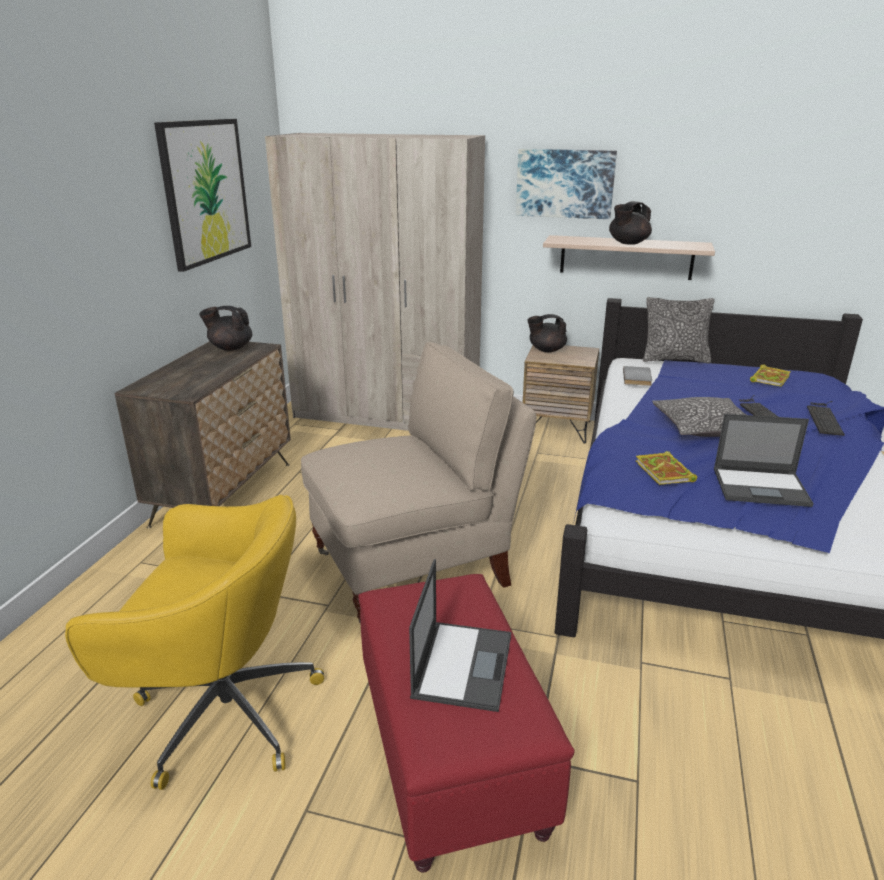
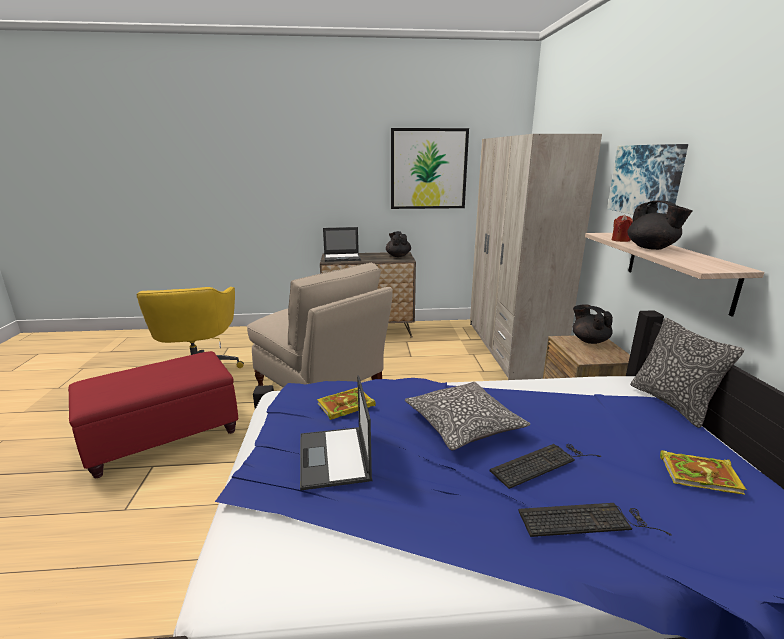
camera: 70 degrees right, 5 degrees down
(462, 664) = (142, 381): laptop -> laptop (342, 258)
(589, 242) = (620, 240): none -> red candle
(628, 243) = (652, 248): black teapot -> black teapot turned 150 degrees counterclockwise
(638, 378) = (571, 384): grey book -> none

